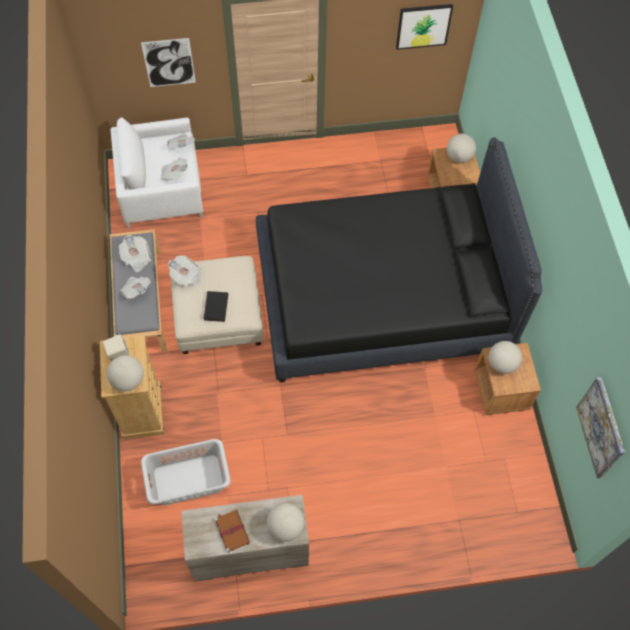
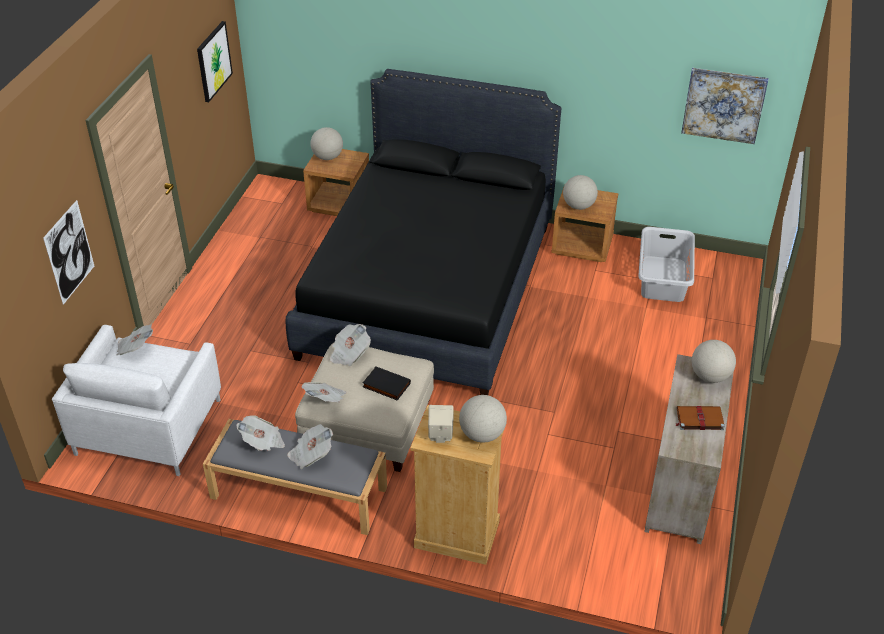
camera: 65 degrees left, 20 degrees down
(174, 174) = (172, 366): newspaper -> newspaper (349, 353)
(188, 479) = (570, 515): grey laundry basket -> grey laundry basket (662, 279)

